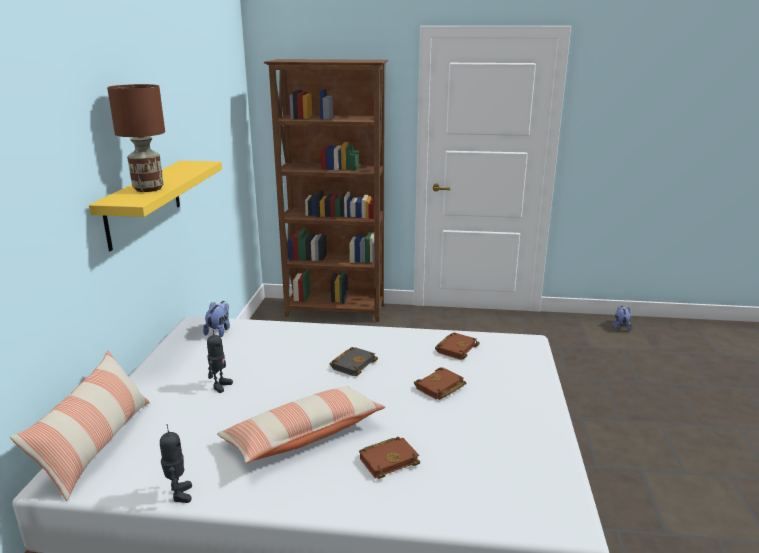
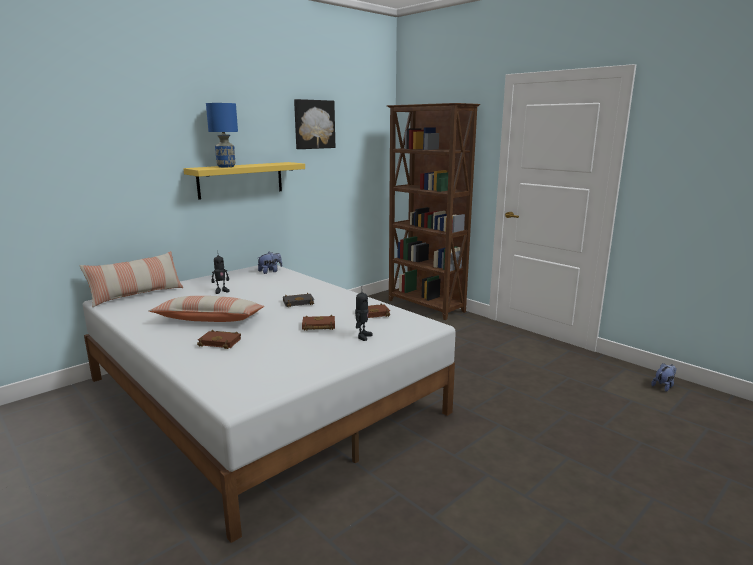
camera: 40 degrees right, 5 degrees down
(149, 189) = (226, 166): brown table lamp -> blue table lamp
(179, 494) = (124, 320): toy robot -> toy robot (363, 336)
(193, 98) = (314, 124): none -> picture

